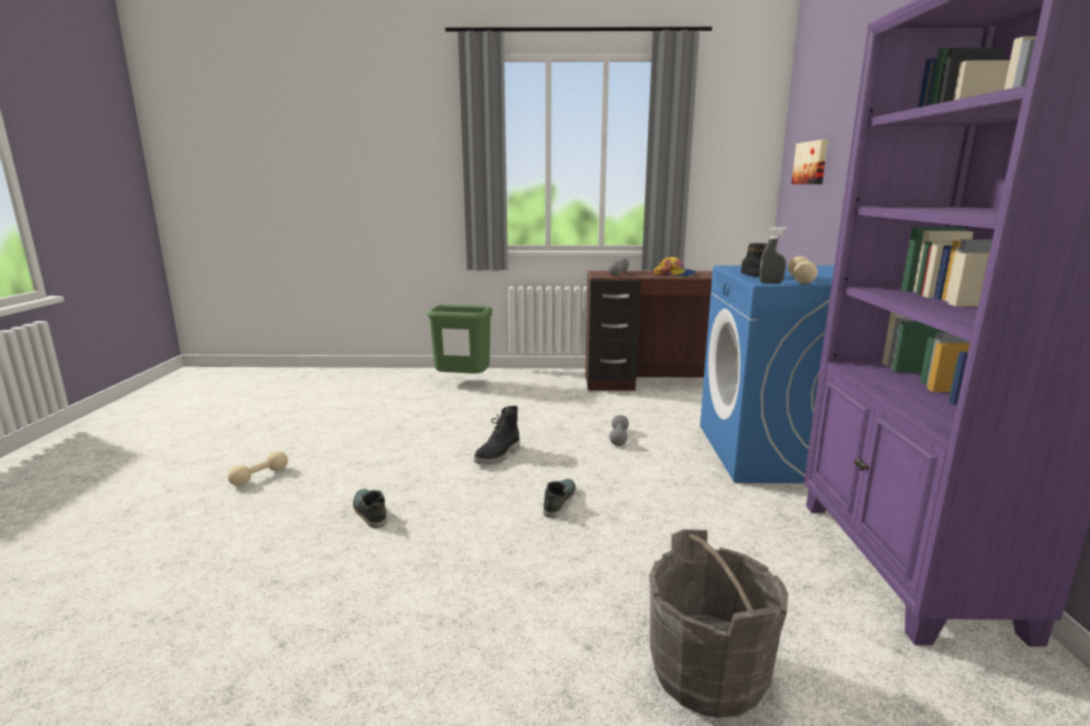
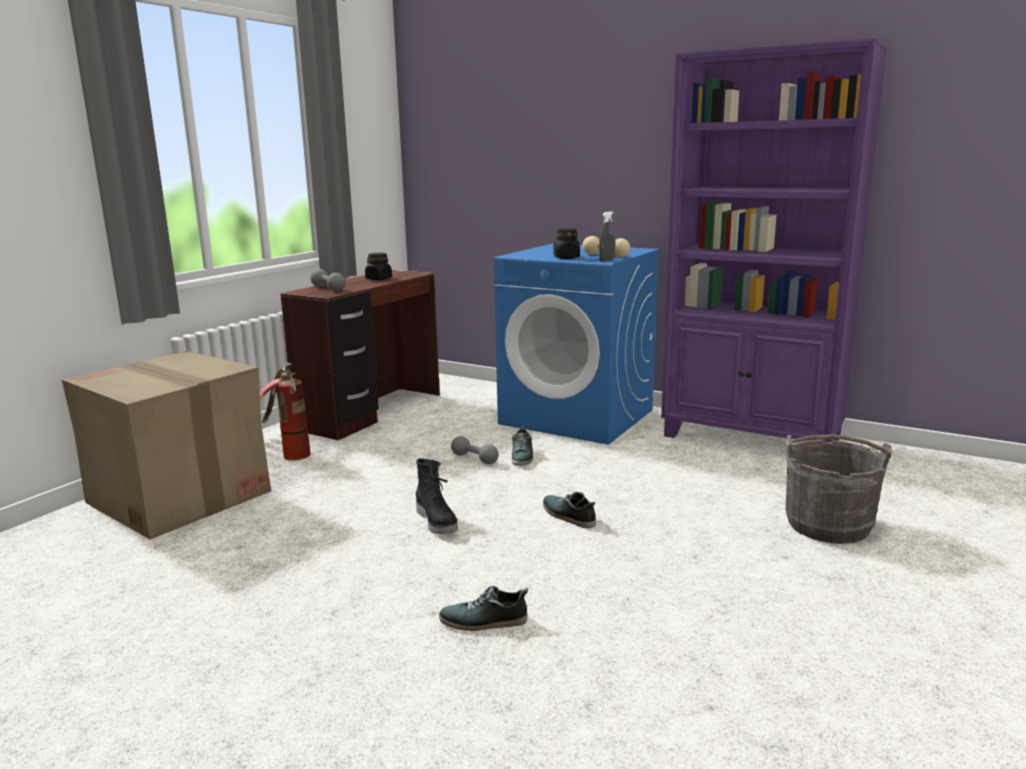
camera: 60 degrees left, 0 degrees up
(260, 477) = (272, 702): beige dumbbell -> none
(462, 383) = (180, 497): green trash can -> cardboard box
(549, 385) = (288, 454): none -> fire extinguisher
(649, 453) = (522, 456): none -> shoe
(675, 274) = (378, 279): cap -> black jar
(811, 163) = (468, 150): picture -> none

